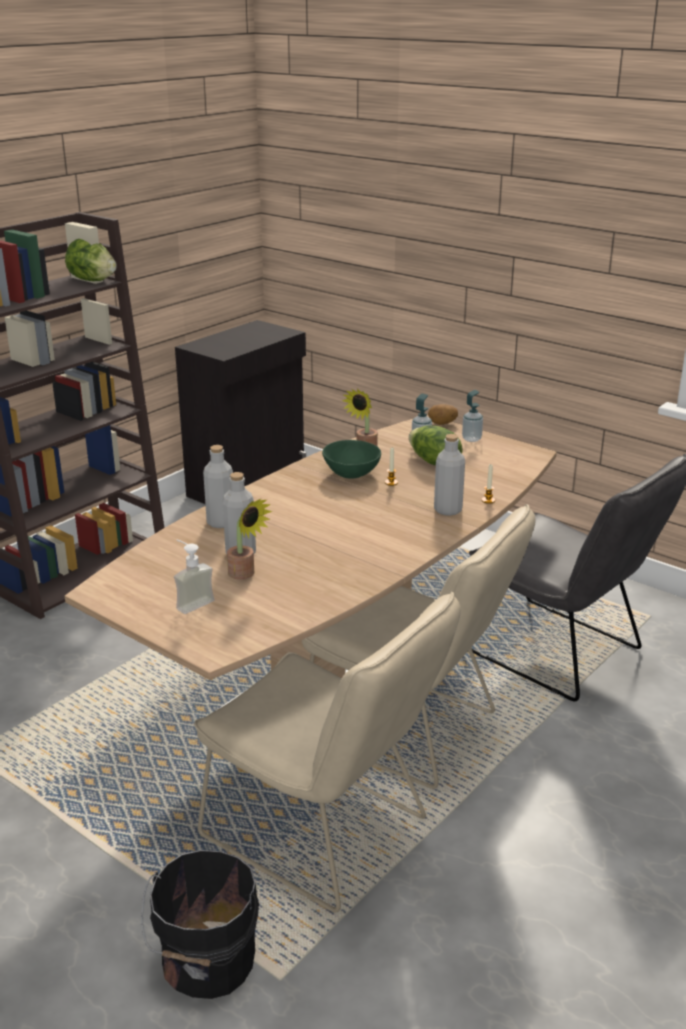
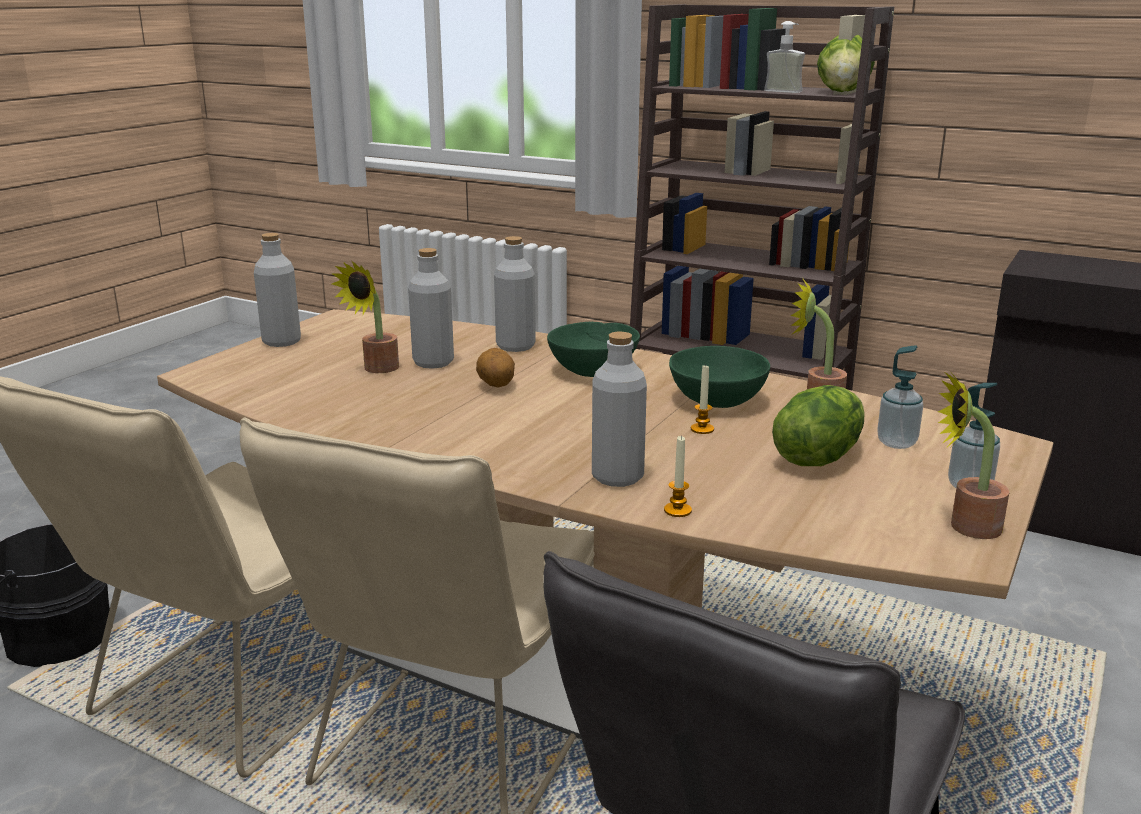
camera: 80 degrees right, 5 degrees down
(151, 616) = (281, 341): none -> grey bottle
(190, 602) = (311, 353): soap dispenser -> soap dispenser (786, 91)
(284, 501) = (593, 370): none -> green bowl
(442, 424) = (1017, 456): potato -> potato (495, 385)
(509, 447) = (965, 526): none -> potted plant

